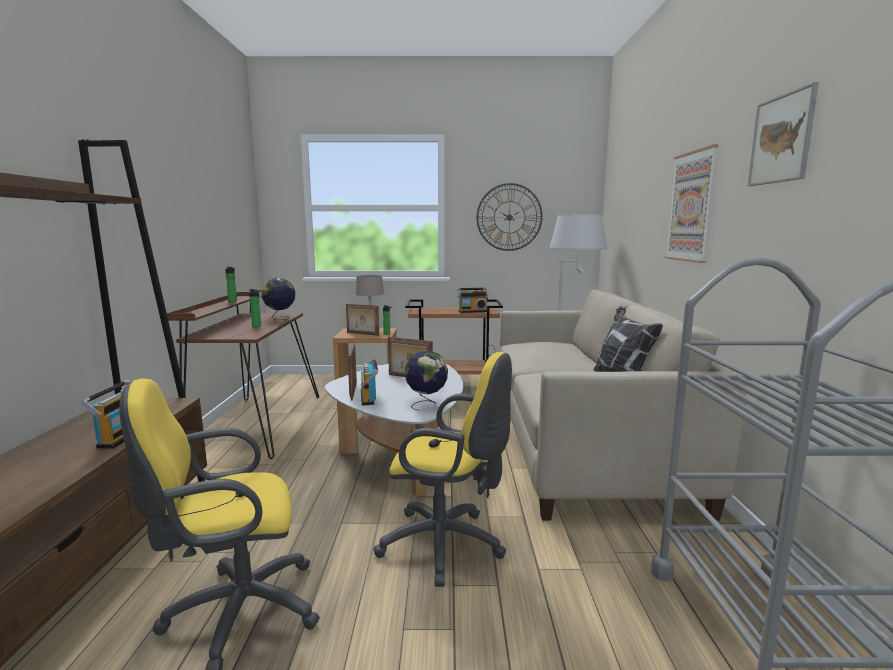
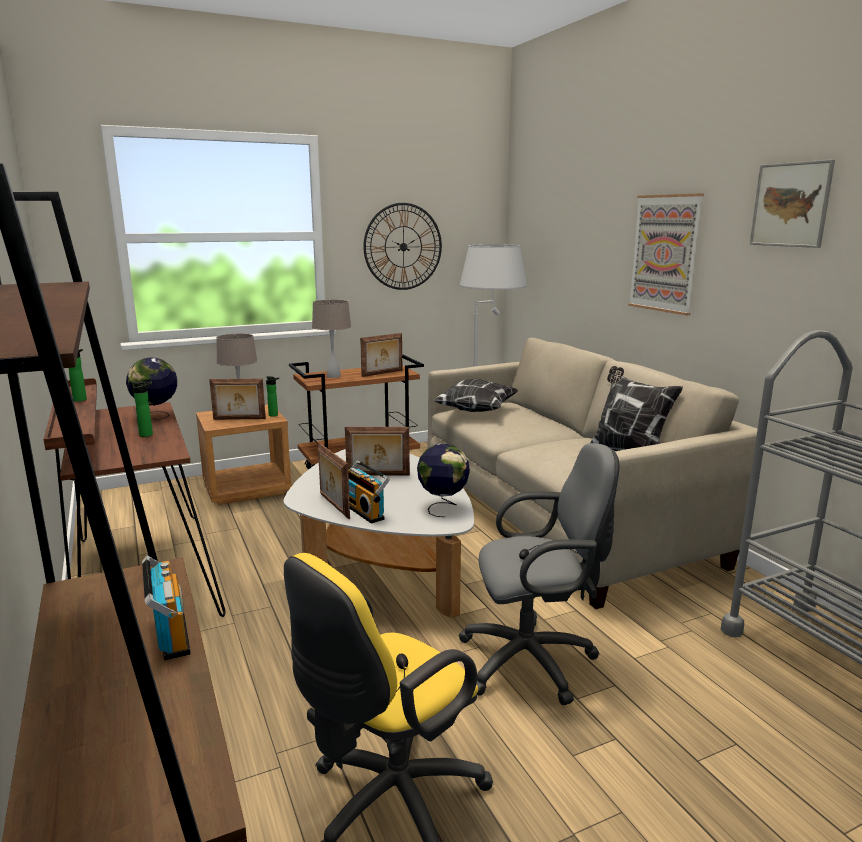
camera: 25 degrees left, 5 degrees up
(435, 310) = (333, 376): none -> beige table lamp
(447, 545) = (534, 661): yellow office chair -> grey office chair
(472, 311) = (382, 373): radio -> picture frame
(528, 345) = (474, 411): none -> pillow

